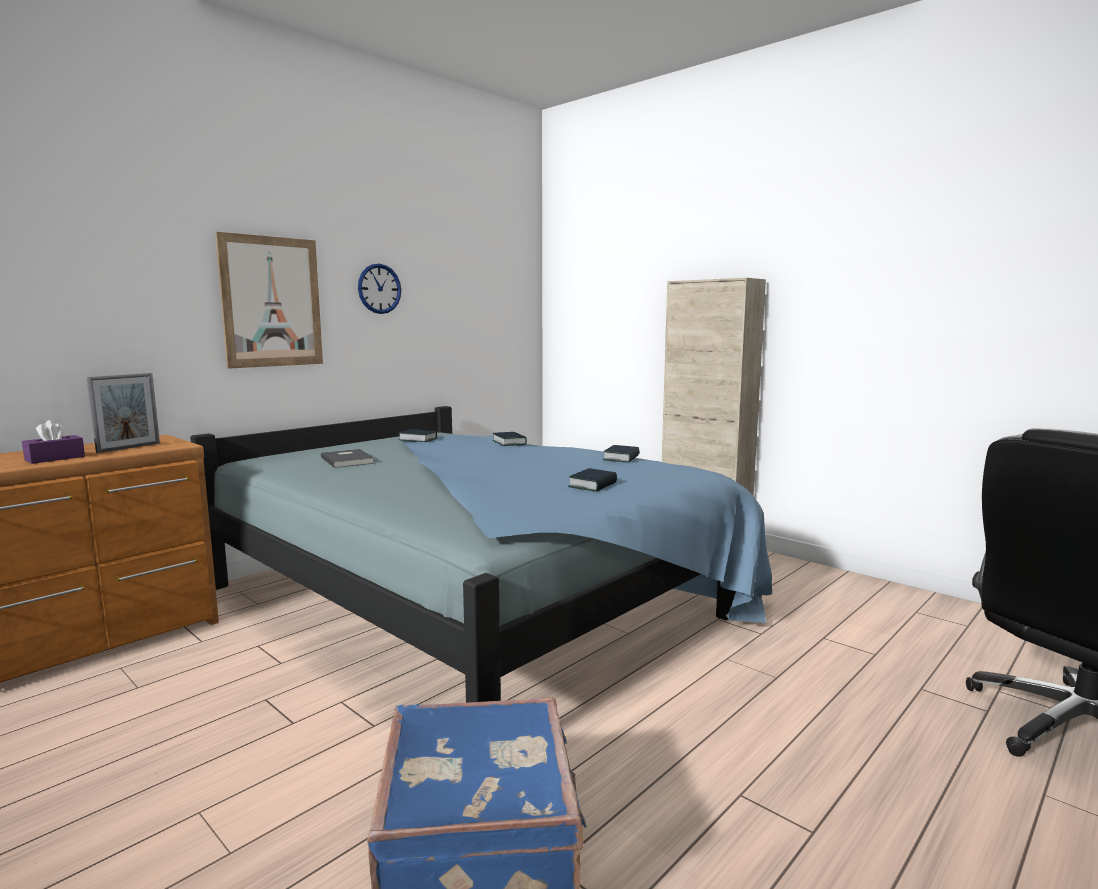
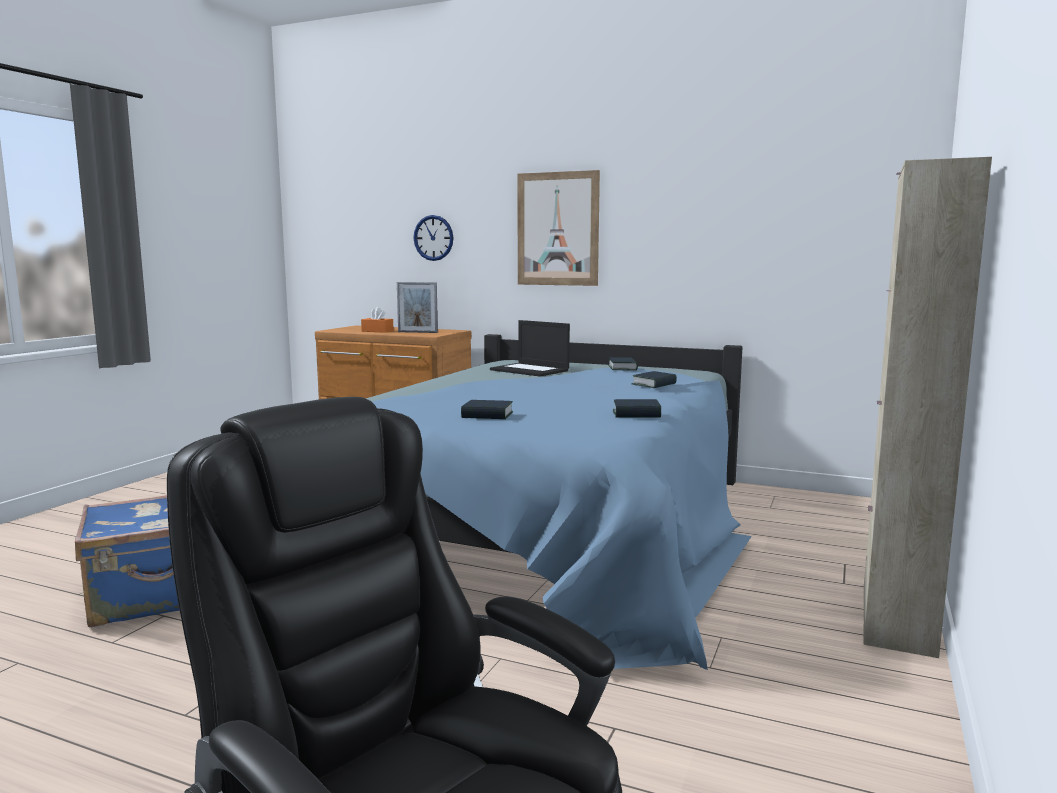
camera: 70 degrees right, 0 degrees up
(55, 458) = (377, 331): purple tissue box -> orange tissue box
(348, 460) = (530, 370): grey book -> laptop
(379, 288) = (666, 211): wall clock -> wall clock (433, 238)

